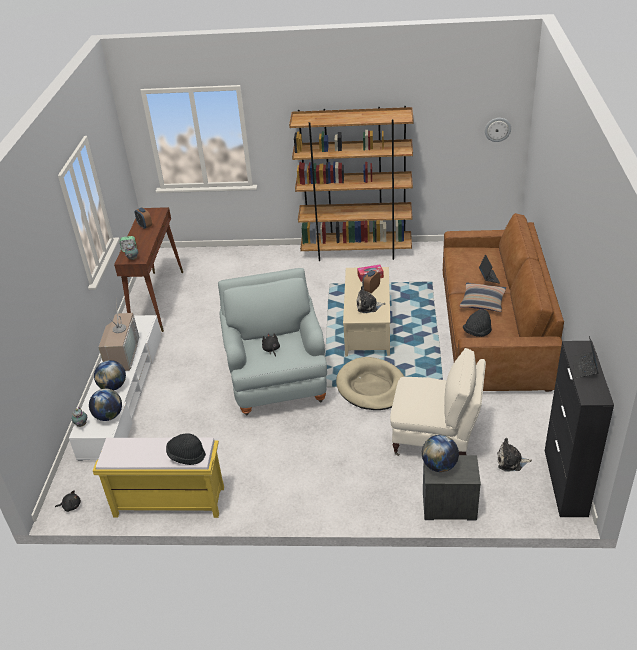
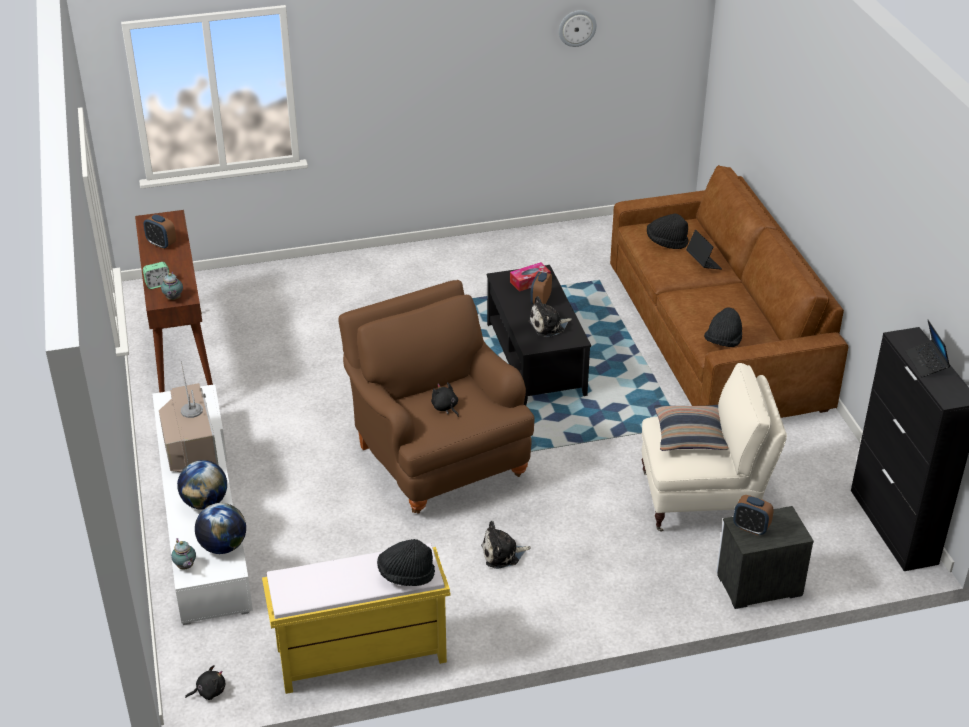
camera: 20 degrees left, 0 degrees up
(277, 380) = (437, 456): grey armchair -> brown armchair
(356, 252) = (466, 248): brown bookcase -> none
(368, 327) = (537, 359): beige coffee table -> black coffee table
(371, 387) = (581, 444): beige dog bed -> none
(439, 466) = (751, 528): globe -> alarm clock
(469, 261) = (666, 242): none -> black hat
(482, 302) = (710, 298): pillow -> pillow (689, 435)
(497, 129) = (667, 44): wall clock -> wall clock (577, 28)
(511, 461) = (814, 512): plush toy -> plush toy (503, 554)

